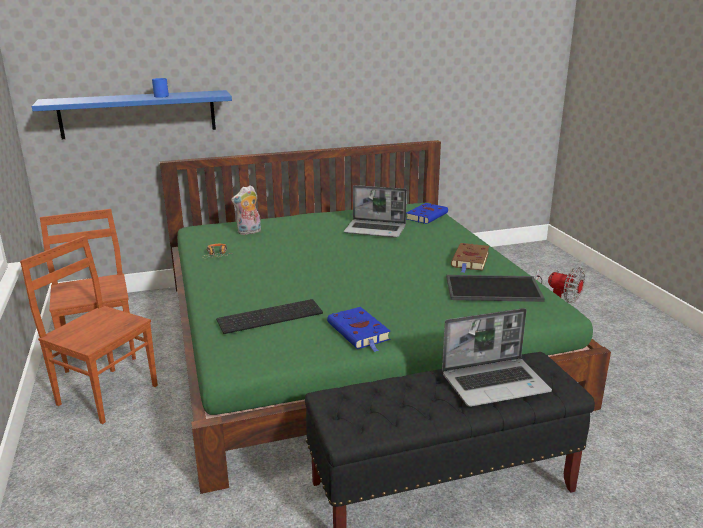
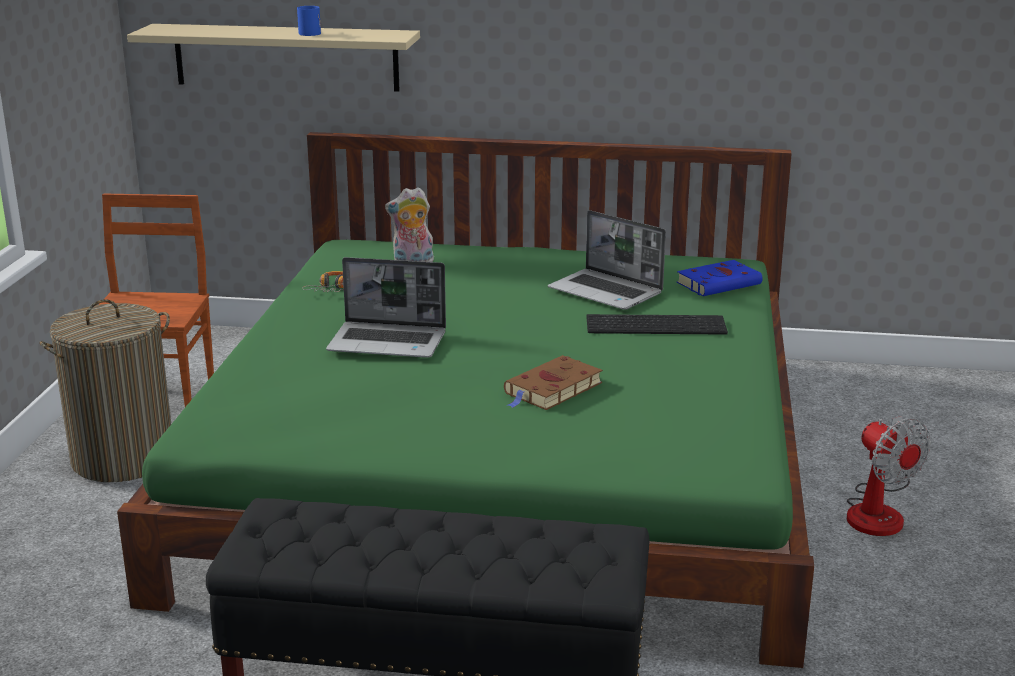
camera: 25 degrees right, 0 degrees up
(108, 394) = (123, 458): brown chair -> laundry basket
(138, 114) = (286, 57): blue shelf -> beige shelf
(270, 315) = (306, 387): keyboard -> keyboard (657, 324)
(359, 332) = (400, 437): blue book -> none
(470, 260) = (698, 369): brown book -> brown book (552, 389)
(492, 289) = (675, 420): tray -> none
(495, 383) = (511, 549): laptop -> laptop (389, 342)

